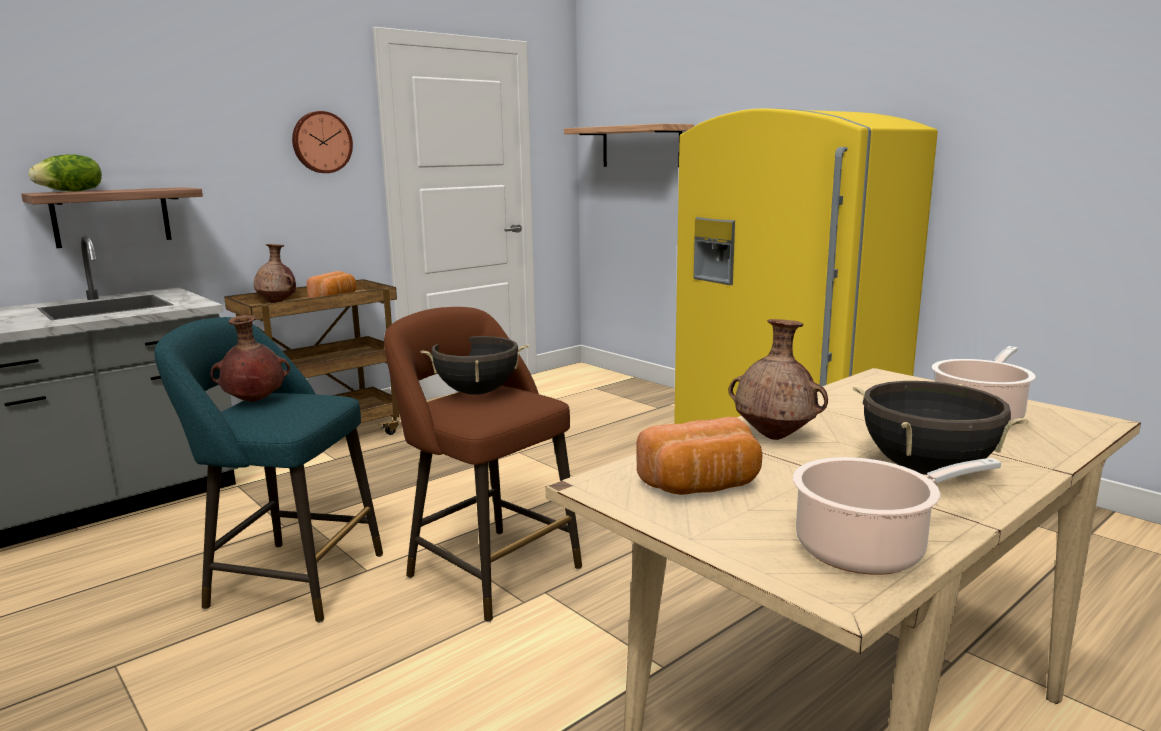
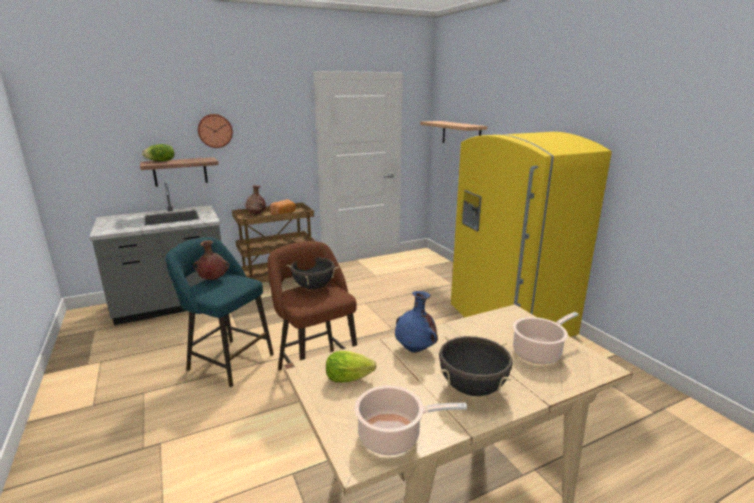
camera: 15 degrees right, 5 degrees up
(321, 142) = (283, 132): wall clock -> wall clock (215, 131)
(702, 486) = (351, 379): bread -> lettuce
(775, 436) = (415, 350): brown vase -> blue vase

